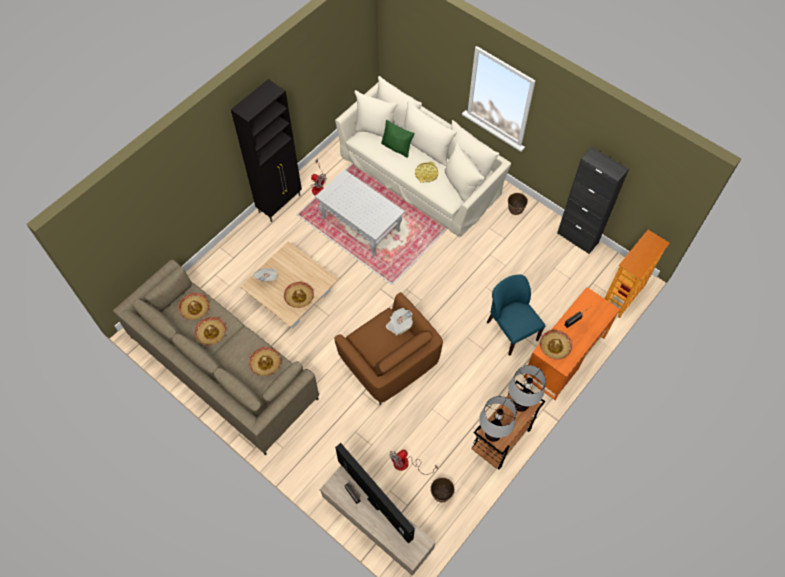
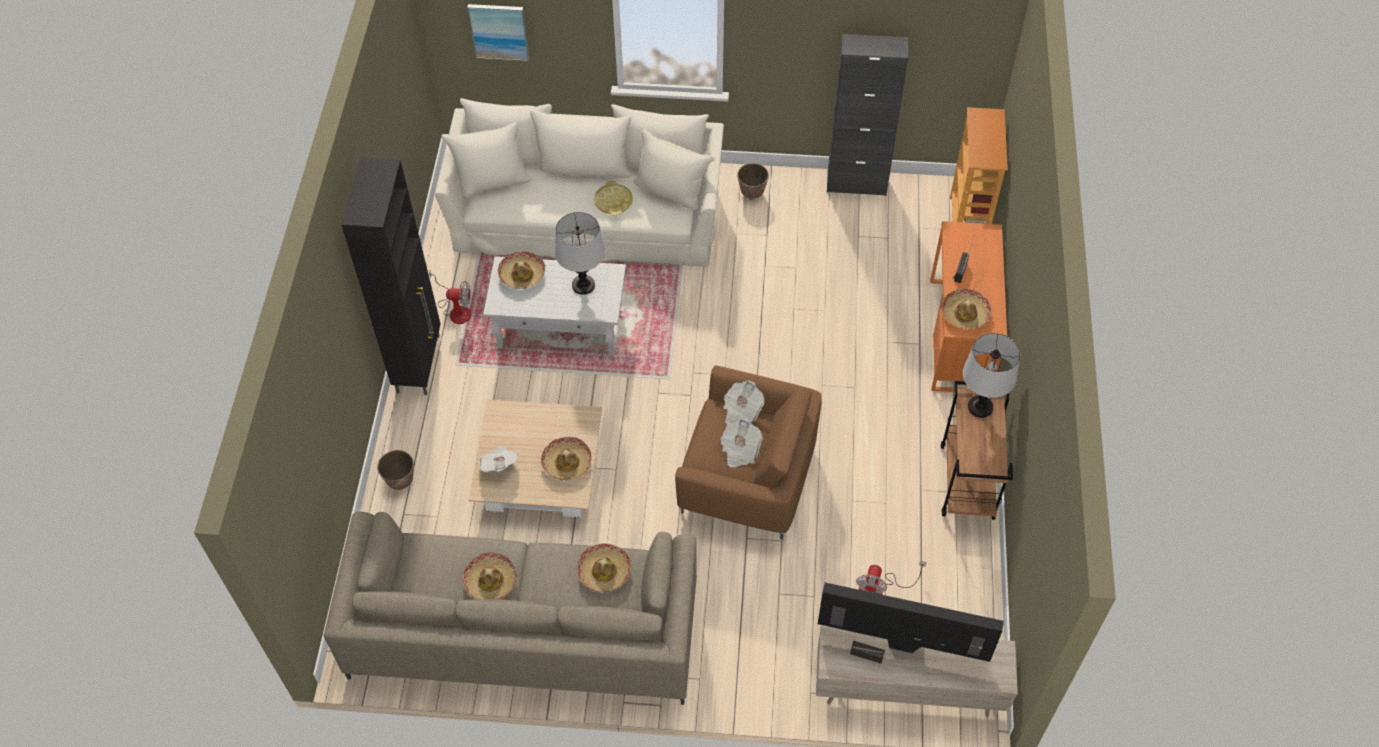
camera: 35 degrees left, 5 degrees down
(195, 308) = (437, 563): hat -> hat (522, 274)
(381, 345) = (740, 450): none -> newspaper
(397, 147) = (544, 189): green pillow -> none
(414, 48) = (499, 31): none -> picture
(441, 495) = (952, 597): planter -> planter (401, 481)
(493, 433) = (977, 463): table lamp -> table lamp (583, 285)
(511, 330) = (869, 343): blue chair -> none

